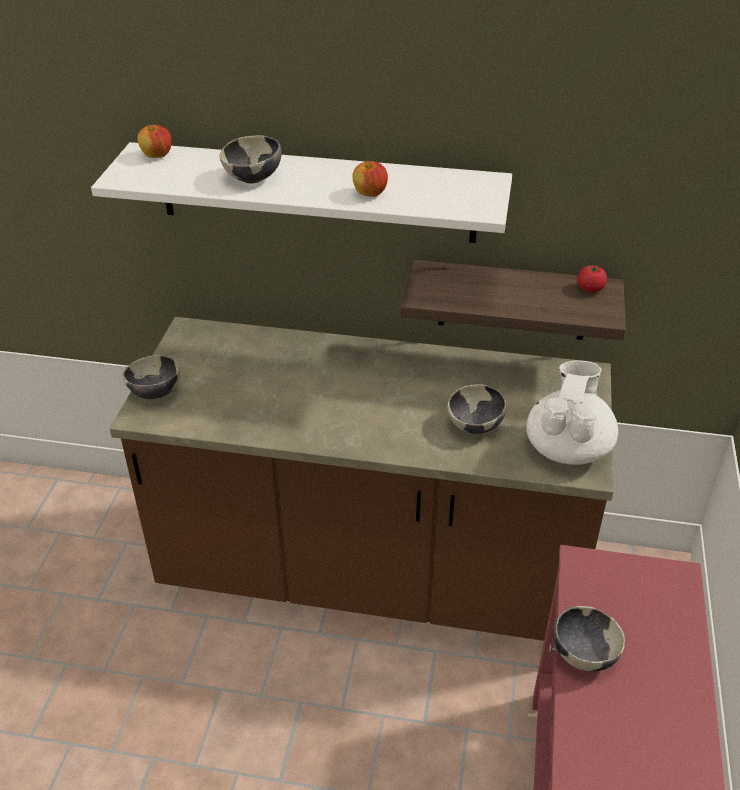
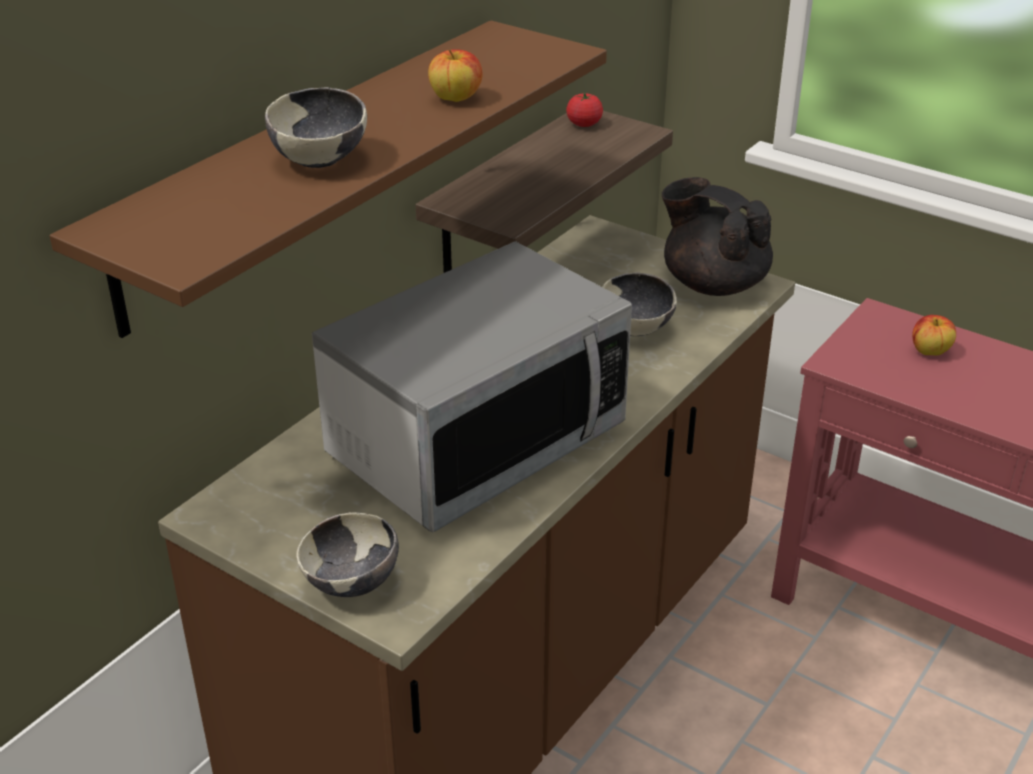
camera: 65 degrees left, 5 degrees down
(157, 156) = (141, 218): apple -> apple (930, 351)
(301, 396) = (476, 442): none -> microwave
(317, 193) = (309, 168): white shelf -> brown shelf
(568, 448) = (712, 284): white teapot -> black teapot
(583, 654) = (958, 404): bowl -> none

